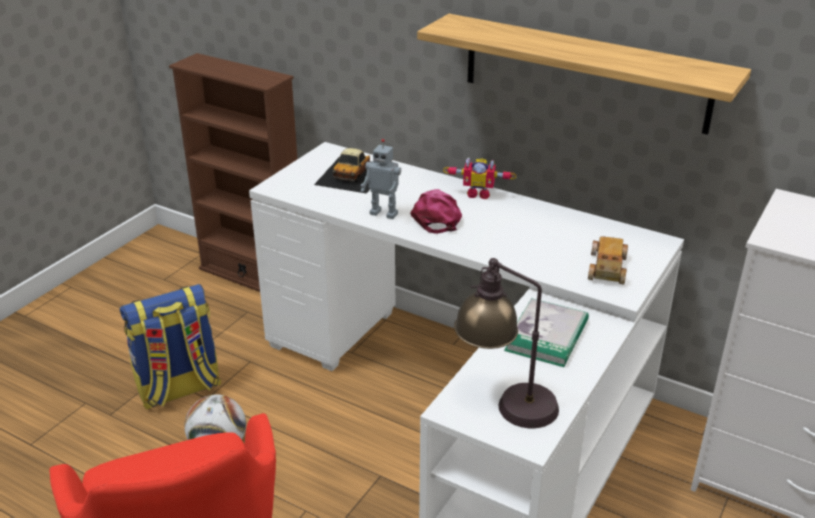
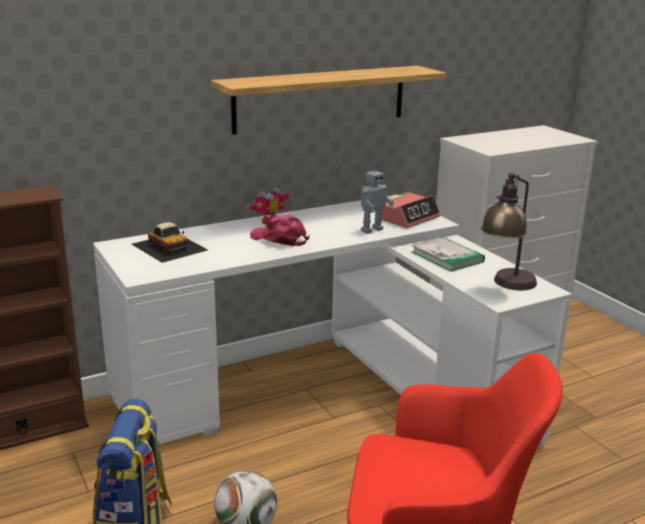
camera: 60 degrees left, 10 degrees down
(384, 213) = (249, 252): toy robot -> toy robot (371, 230)
(607, 269) = (407, 218): toy car -> alarm clock

